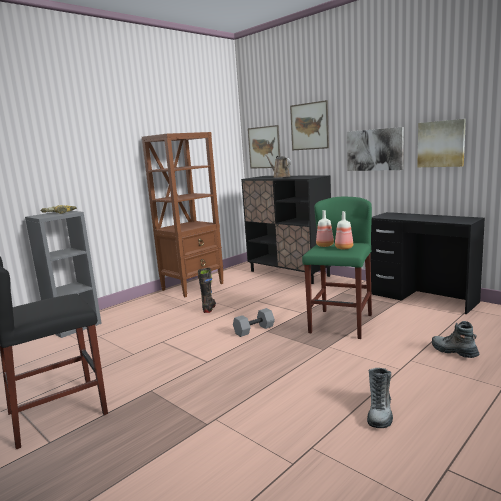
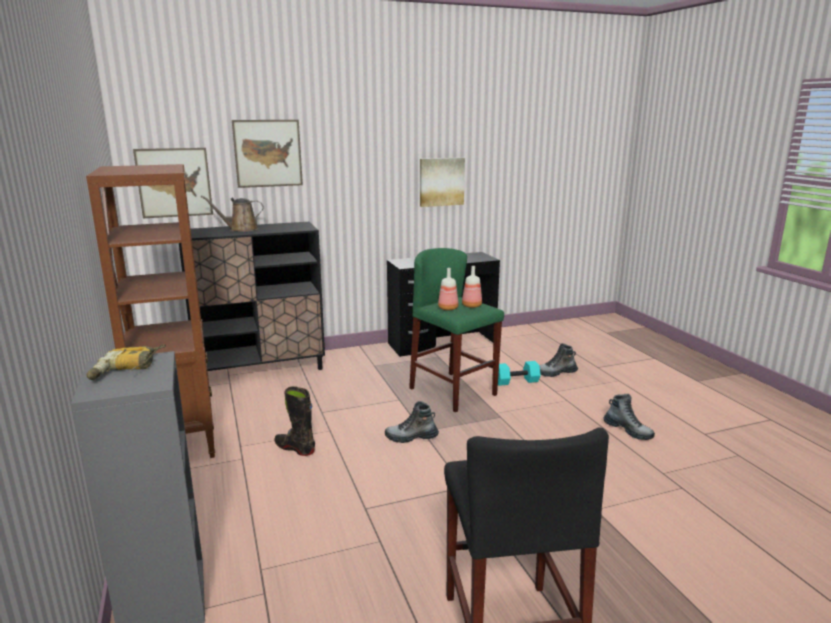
camera: 65 degrees left, 5 degrees up
(254, 330) = (411, 437): grey dumbbell -> boot
(374, 150) = (368, 187): picture -> none
(401, 340) = (516, 381): none -> turquoise dumbbell

